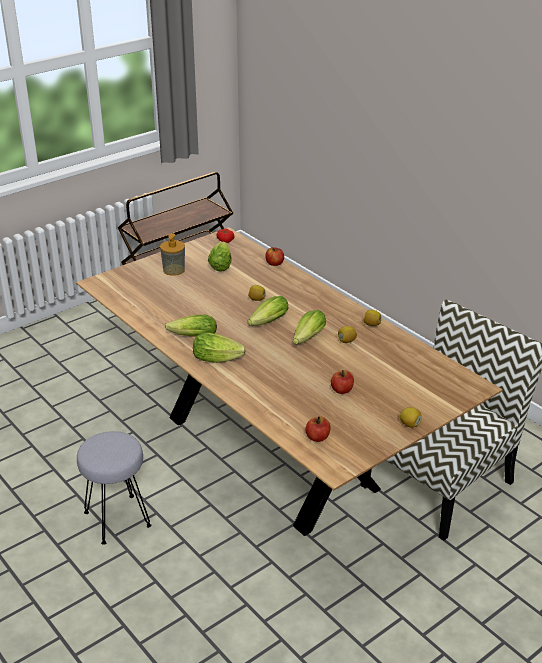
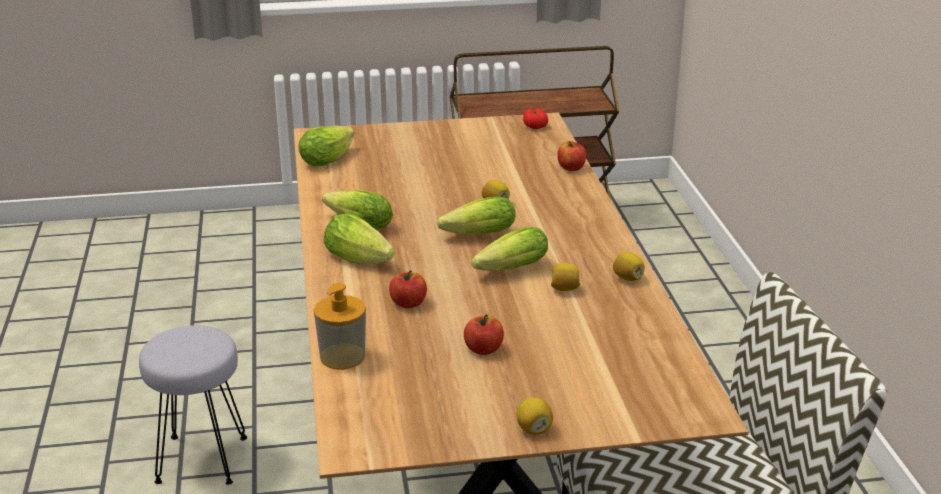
camera: 30 degrees right, 5 degrees down
(174, 270) = (426, 143): soap dispenser -> soap dispenser (342, 357)
(221, 264) = (497, 151): lettuce -> lettuce (330, 158)
(317, 437) = (376, 399): apple -> apple (408, 303)

